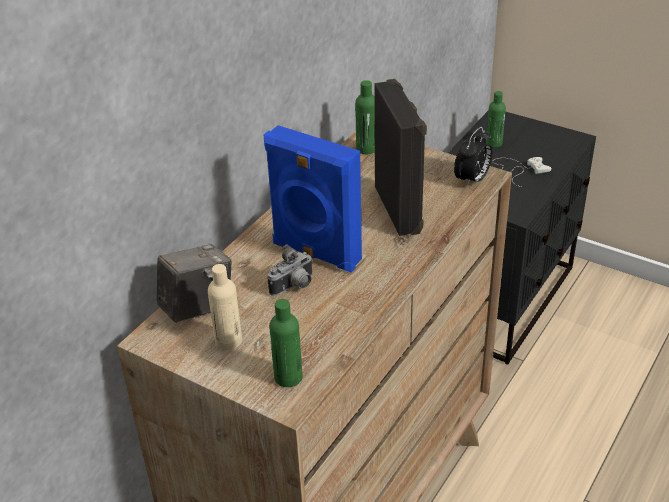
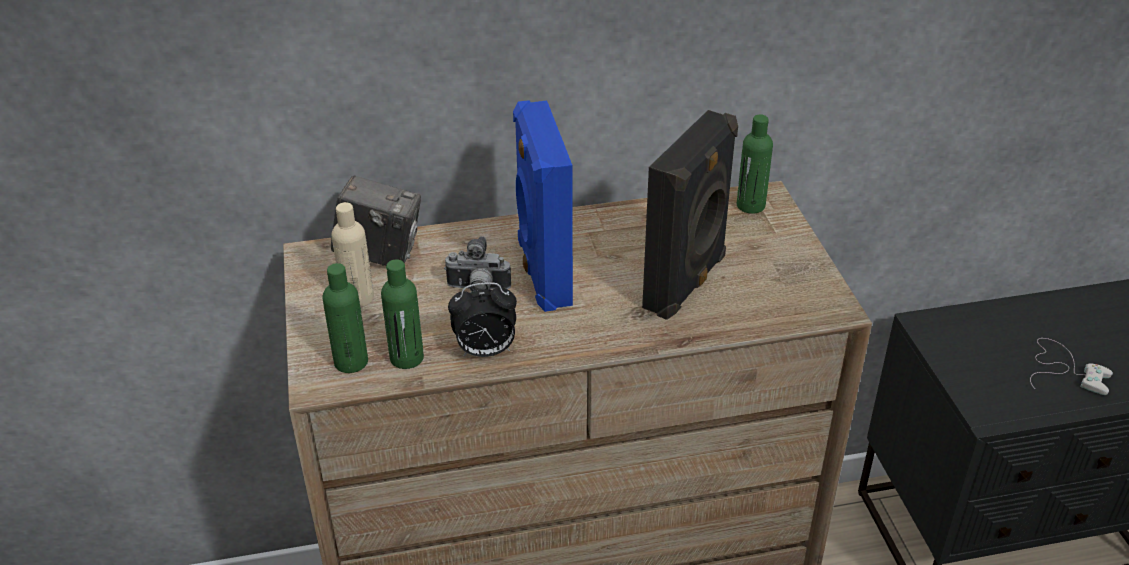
camera: 45 degrees right, 0 degrees up
(472, 180) = (810, 303): alarm clock -> alarm clock (485, 351)
(494, 143) = (1074, 321): green bottle -> green bottle (406, 358)

